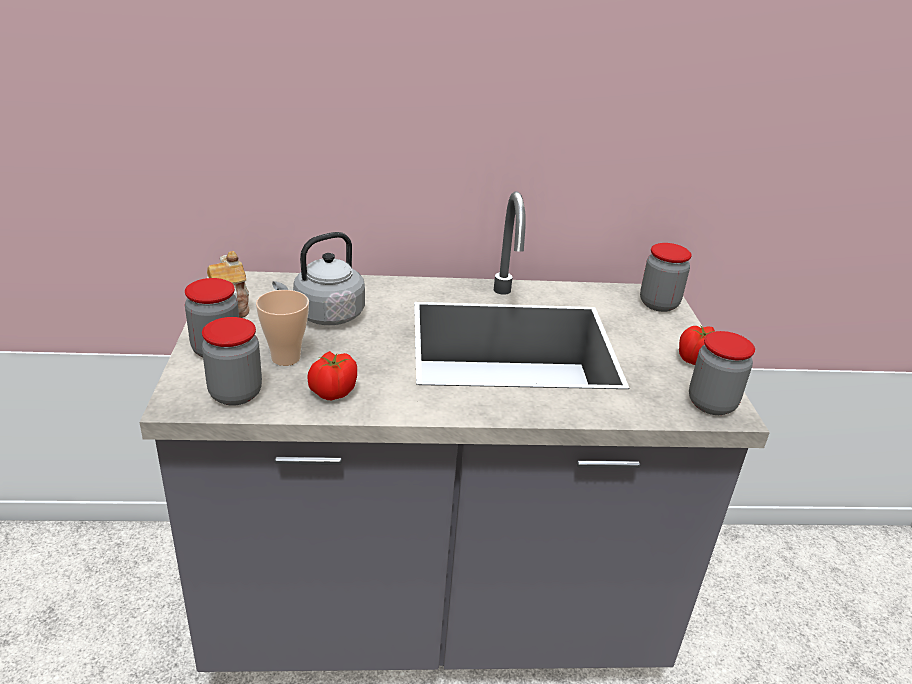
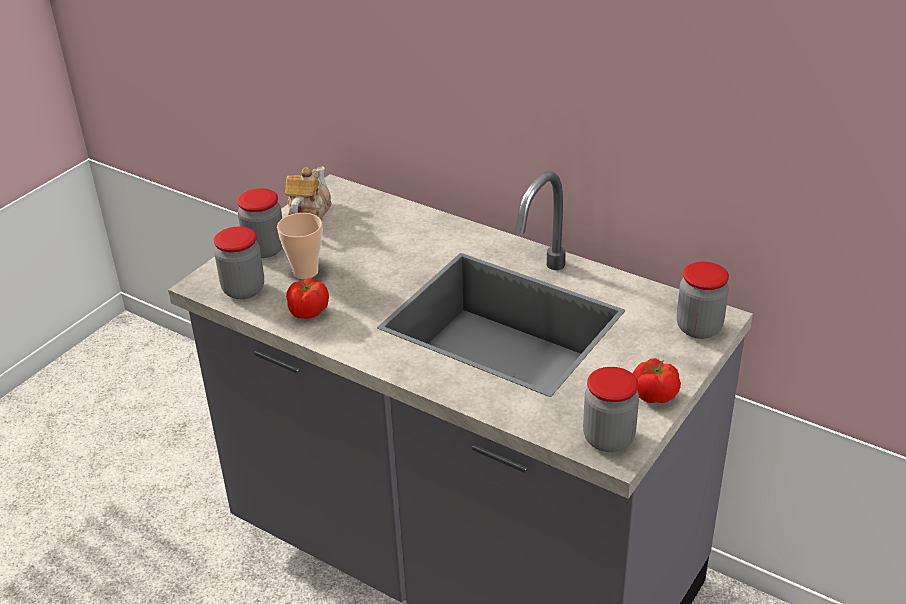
camera: 40 degrees right, 5 degrees up
(325, 316) = (372, 244): grey kettle -> none

